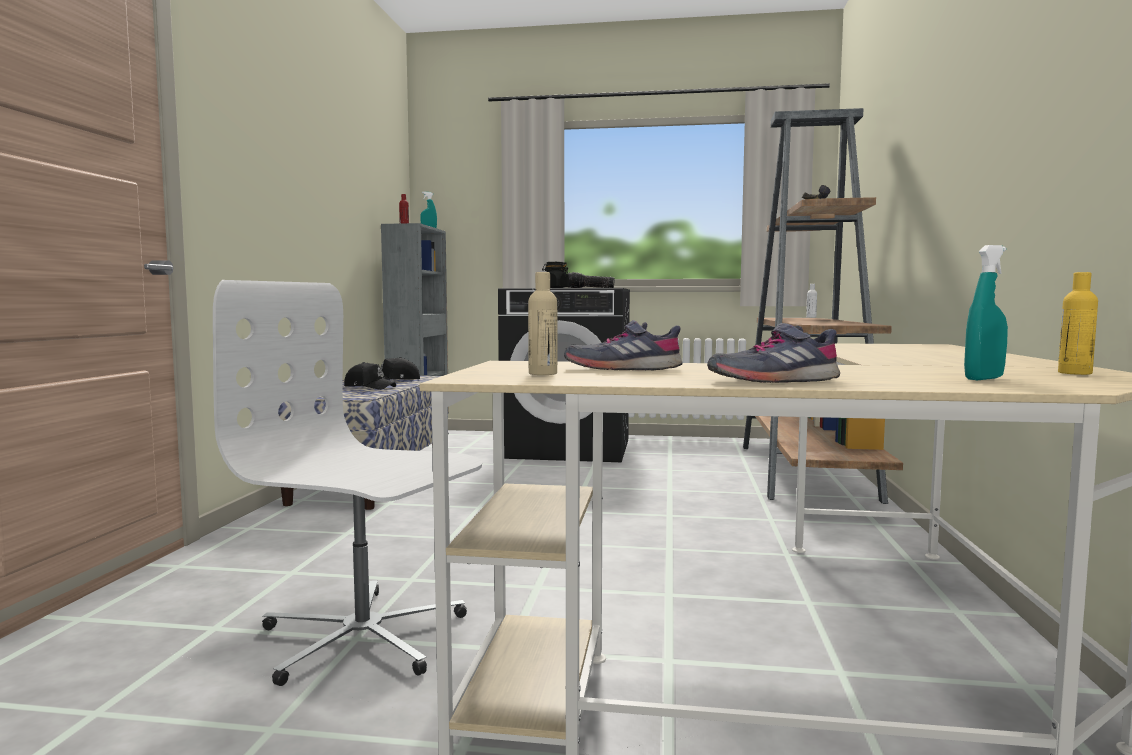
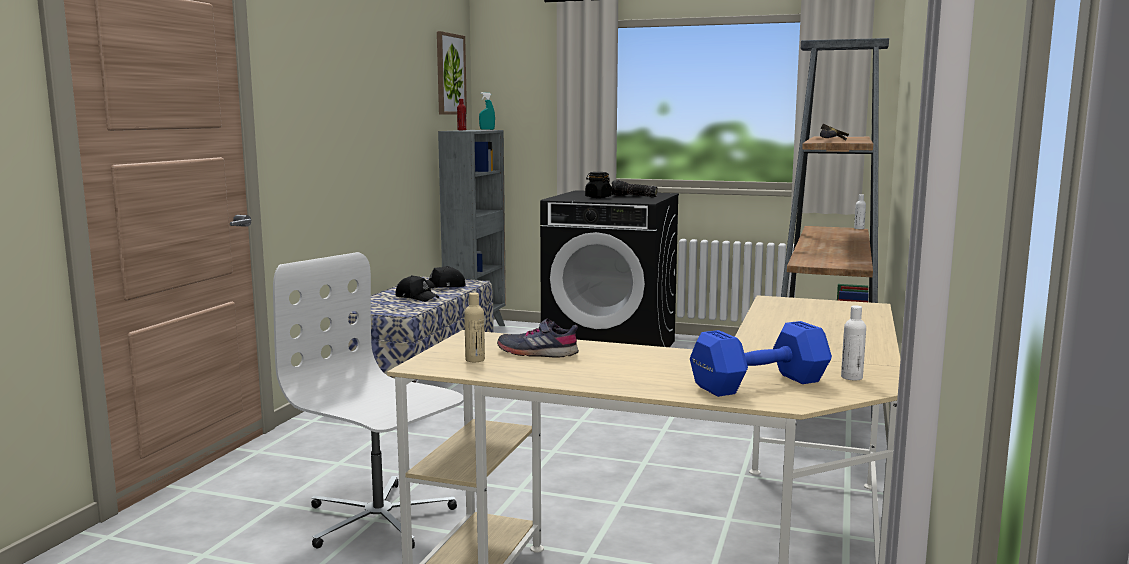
camera: 10 degrees right, 5 degrees up
(391, 169) = (450, 74): none -> picture
(773, 380) = (613, 380): grey shoe -> none
(984, 379) = (763, 384): turquoise spray bottle -> blue dumbbell
(1074, 373) = (851, 377): yellow bottle -> white bottle

